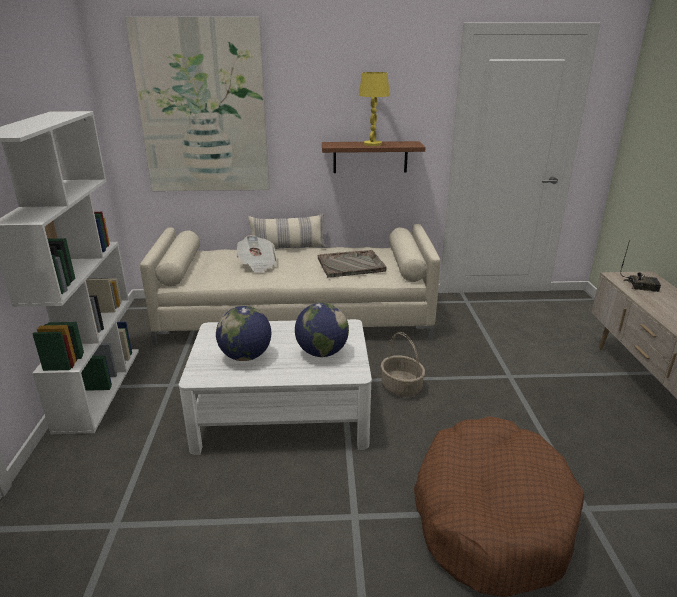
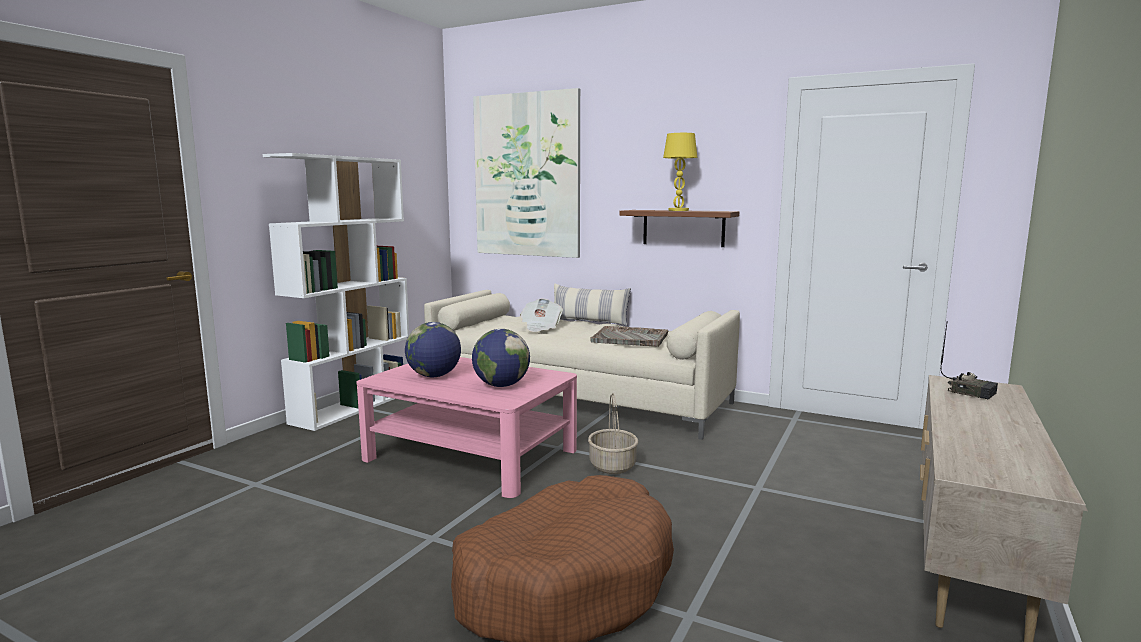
camera: 30 degrees right, 15 degrees down
(282, 412) = (471, 454): white coffee table -> pink coffee table

